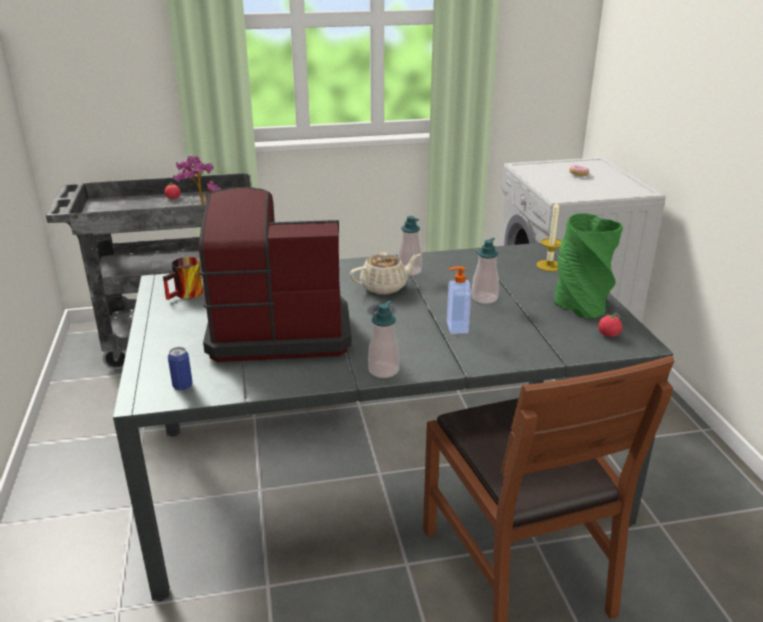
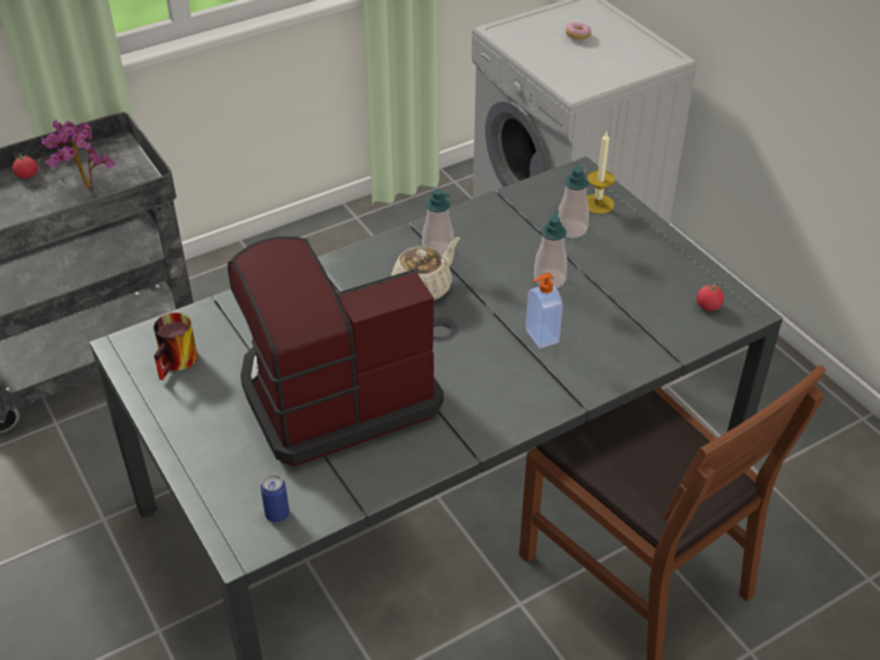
camera: 20 degrees left, 15 degrees up
(383, 370) = (494, 426): soap dispenser -> soap dispenser (571, 229)
(580, 303) = (659, 262): green vase -> none

